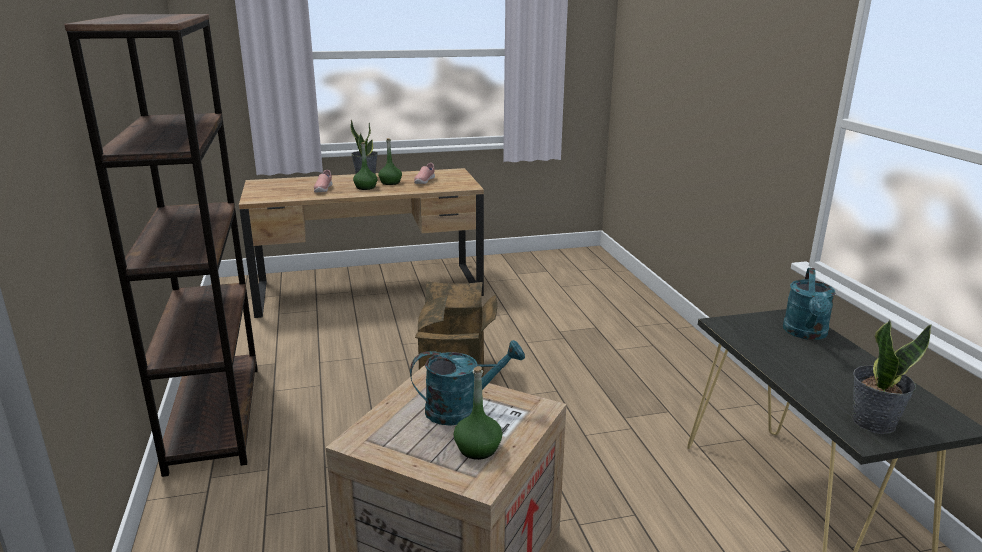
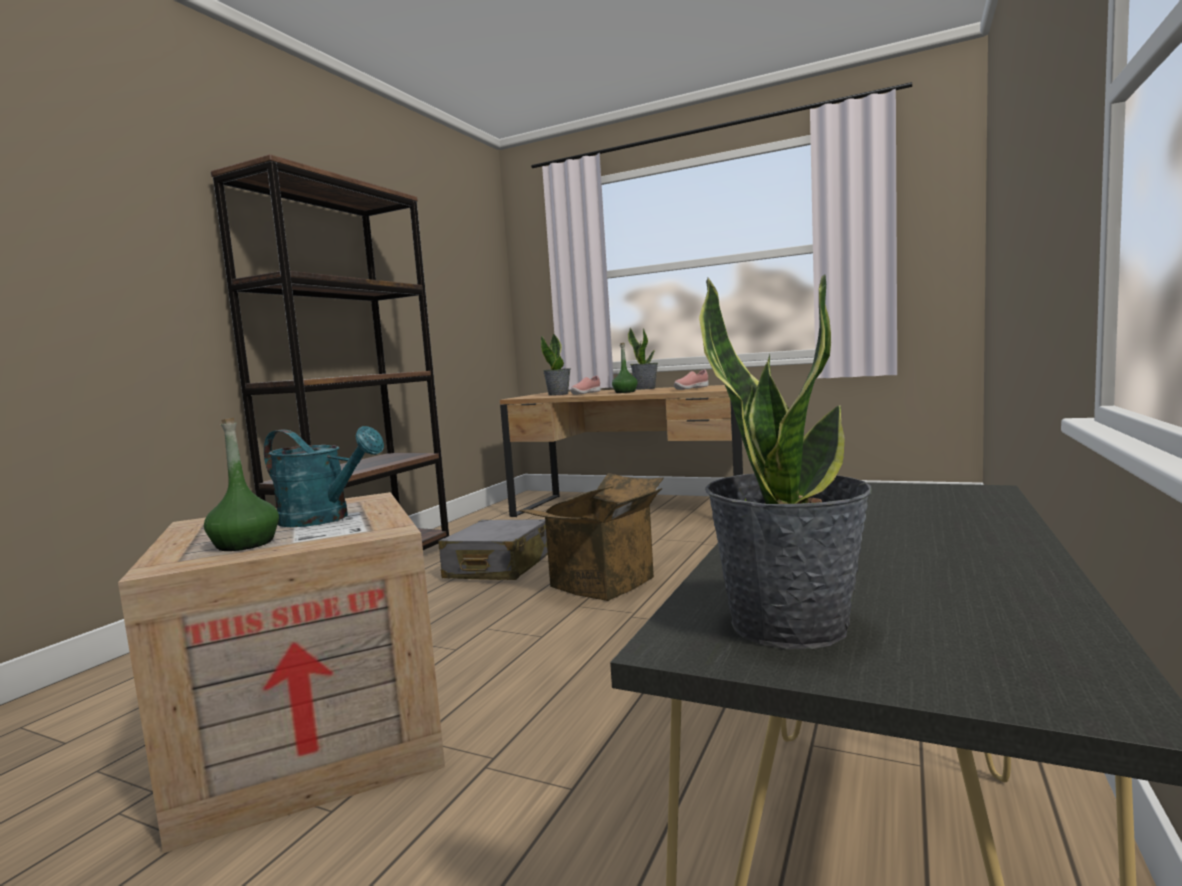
camera: 40 degrees right, 15 degrees down
(289, 190) = (558, 394): none -> potted plant
(343, 379) = (498, 567): none -> grey suitcase
(390, 183) = (656, 390): green bottle -> none
(806, 334) = (948, 508): turquoise watering can -> none

